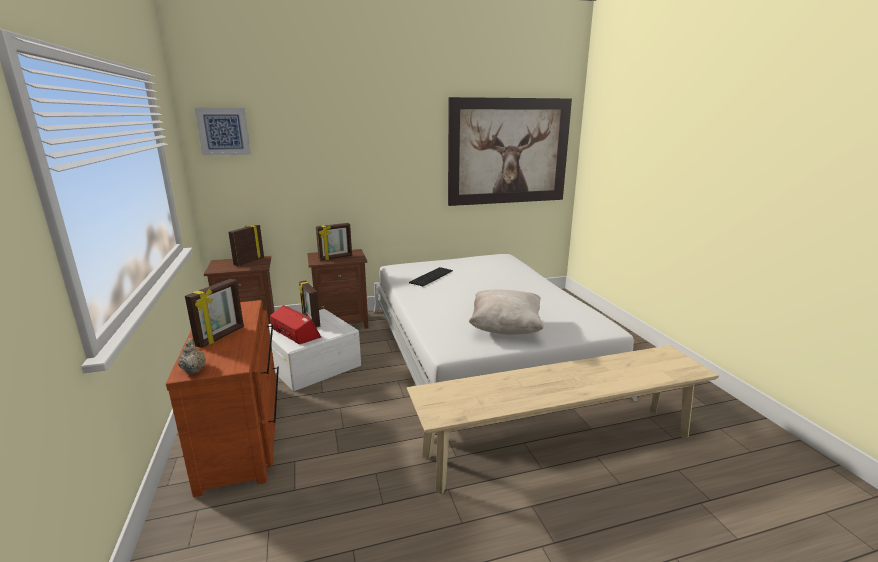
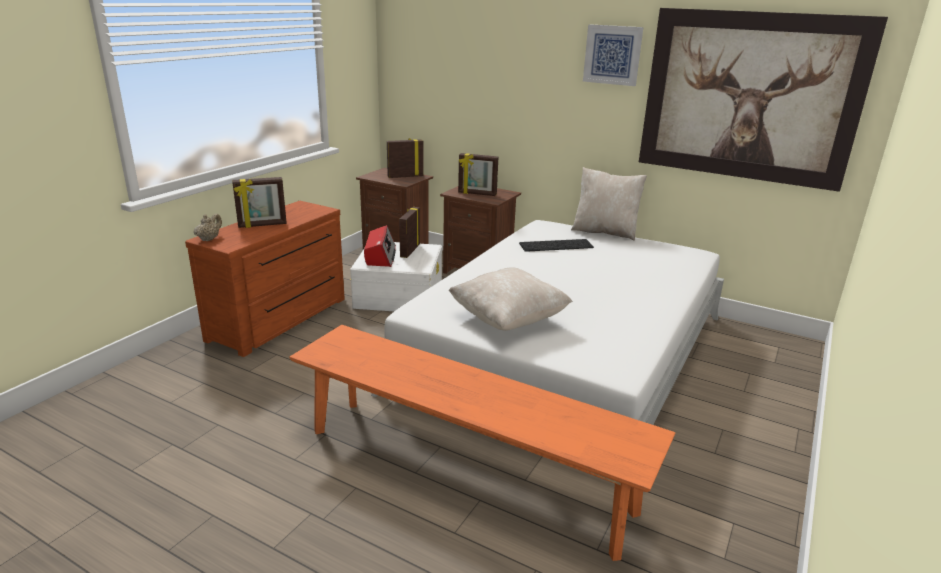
camera: 45 degrees right, 5 degrees up
(223, 131) = (409, 36): picture -> picture (612, 55)
(437, 260) = (604, 232): none -> beige pillow
(559, 445) = (465, 469): beige bench -> orange bench

